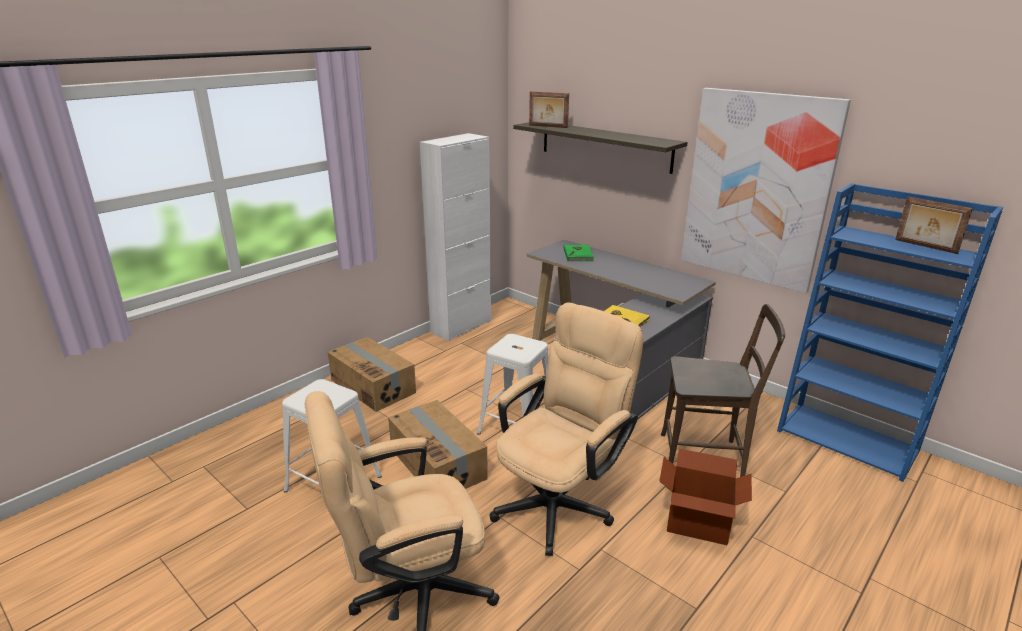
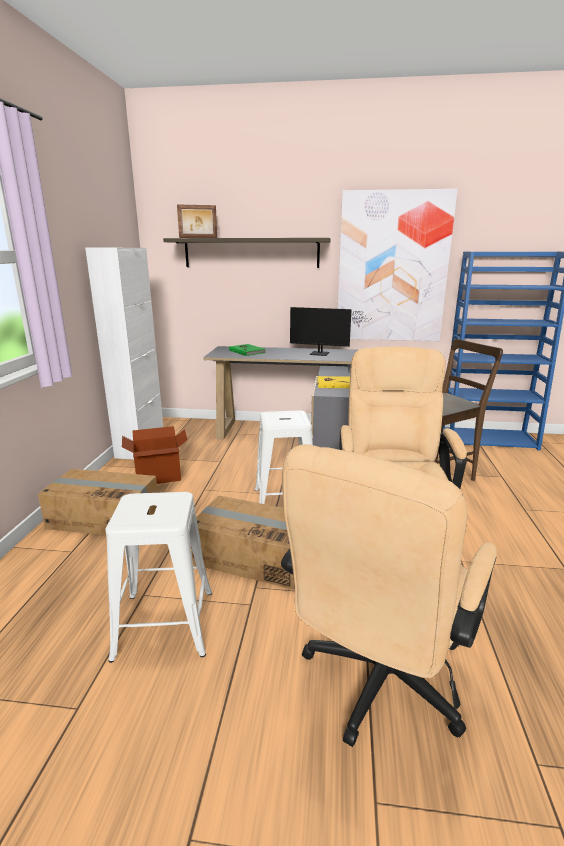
camera: 35 degrees left, 5 degrees down
(650, 276) = (322, 354): none -> monitor
(698, 524) = (489, 516): cardboard box -> cardboard box (158, 477)
(925, 246) = (522, 285): picture frame -> none

